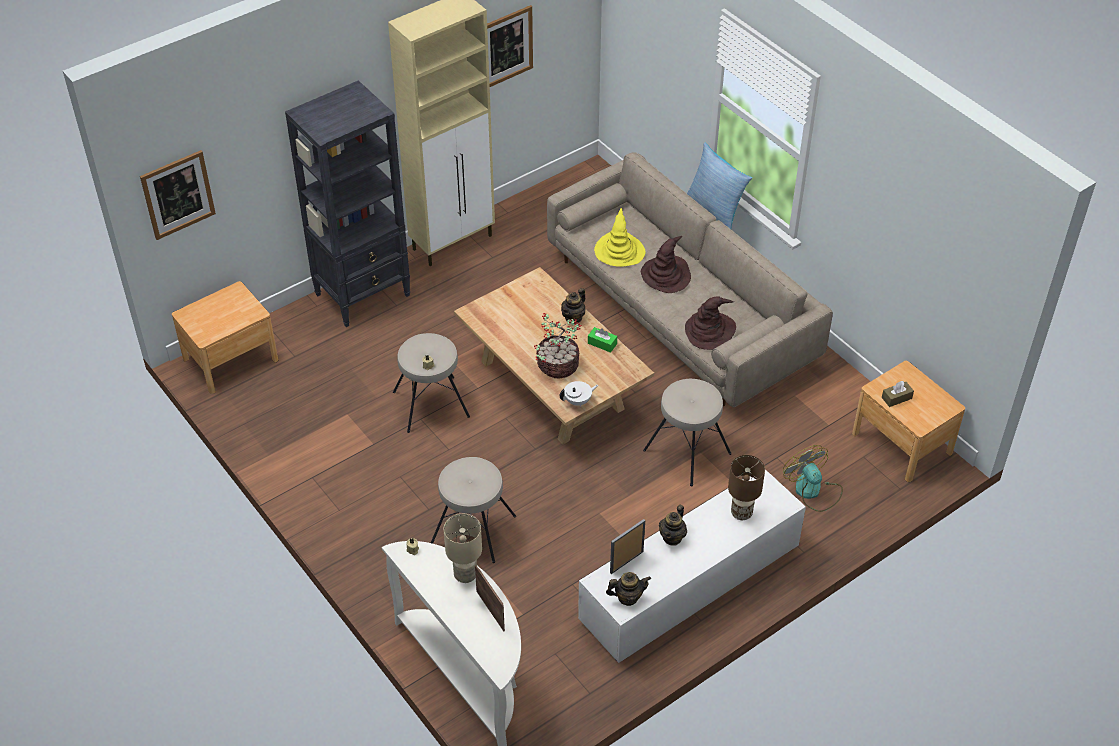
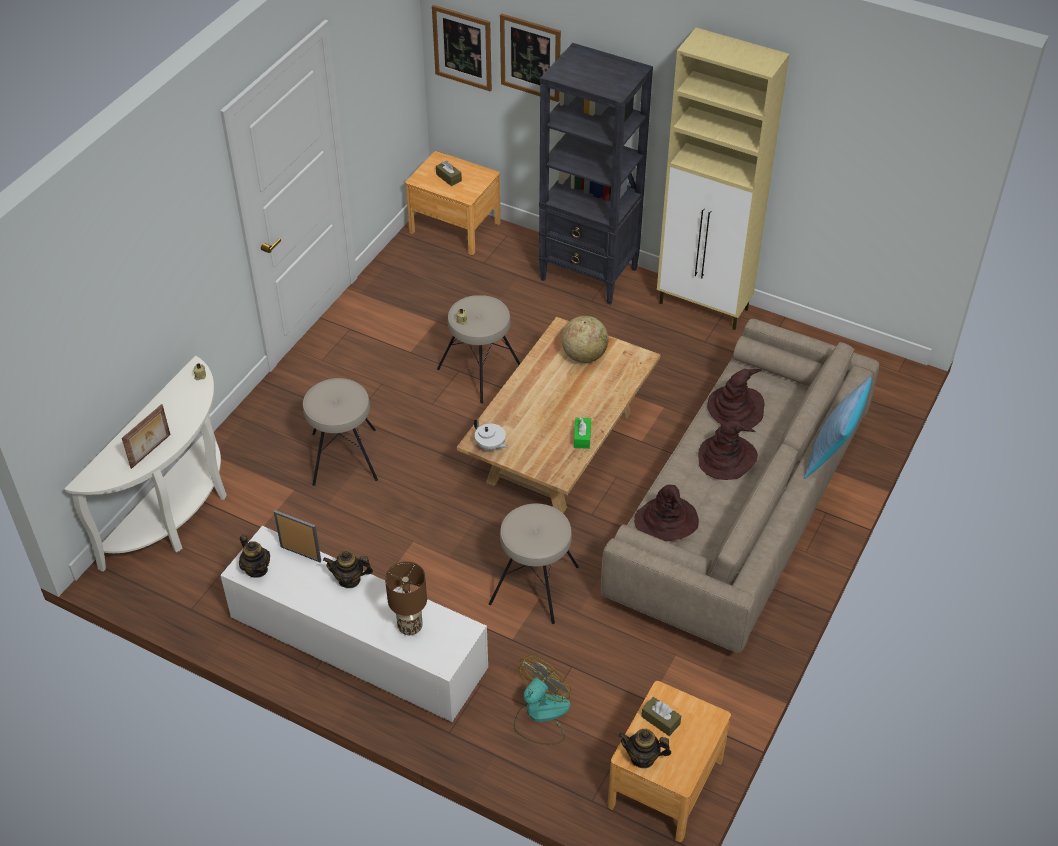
camera: 65 degrees right, 0 degrees up
(219, 316) = (448, 177): none -> brown tissue box
(465, 575) = (185, 420): beige table lamp -> none
(506, 47) = (833, 155): picture -> picture (530, 57)
(512, 310) = (584, 355): none -> globe
(556, 366) = (529, 414): potted plant -> none
(573, 317) = (604, 403): teapot -> teapot (643, 758)
(619, 251) = (735, 409): yellow hat -> brown hat

